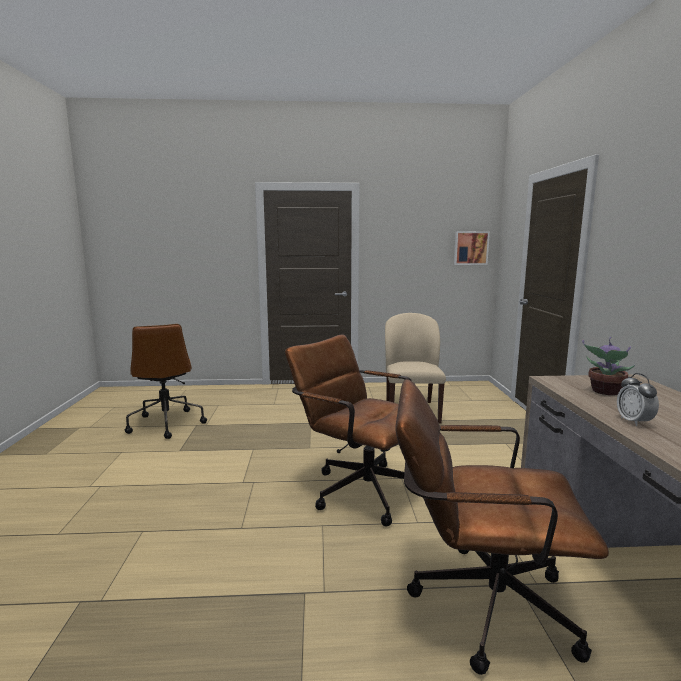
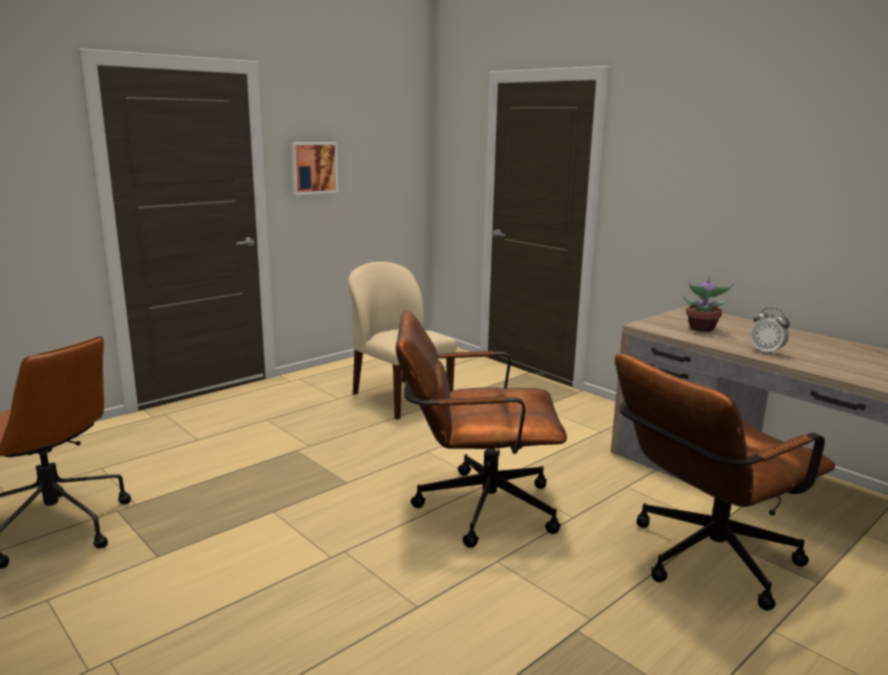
camera: 40 degrees left, 5 degrees up
(470, 248) = (403, 162): picture -> picture (313, 167)

